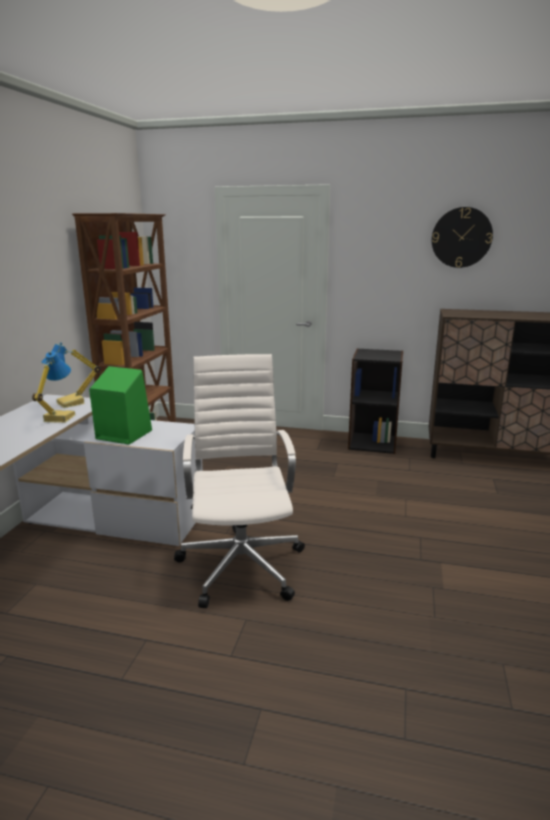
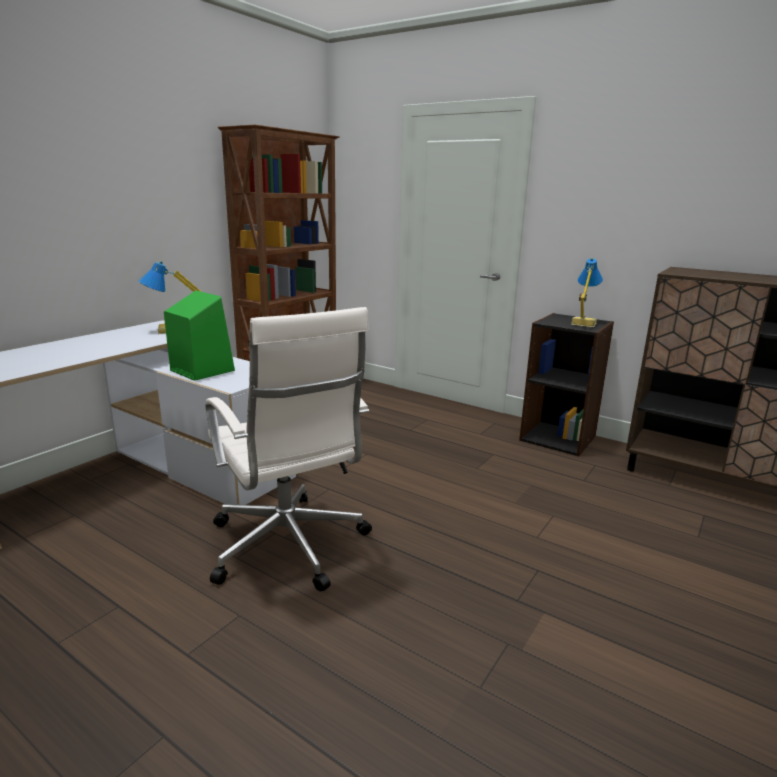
camera: 20 degrees right, 0 degrees up
(58, 418) = (139, 342): table lamp -> table lamp (582, 323)
(242, 563) = (288, 547): white office chair -> white office chair turned 135 degrees clockwise
(461, 237) = (712, 165): wall clock -> none

